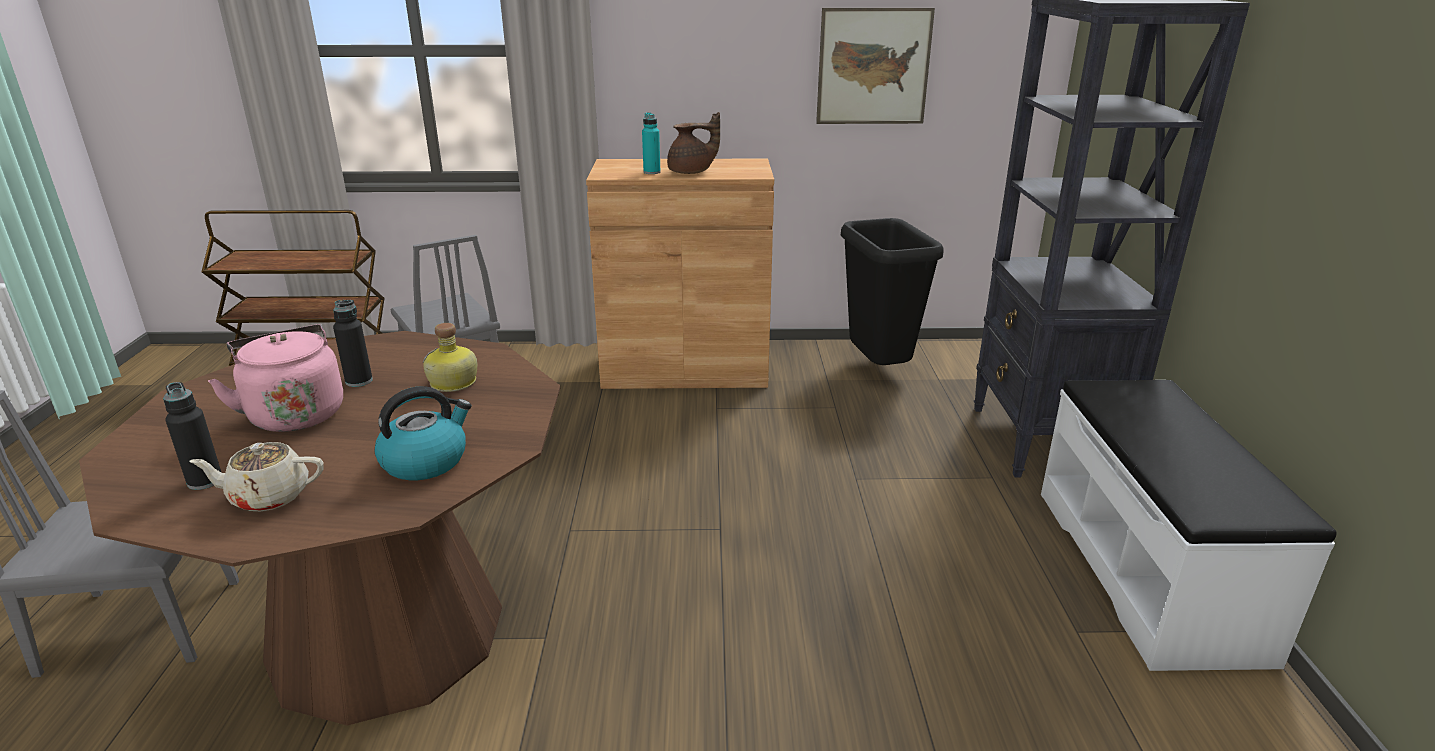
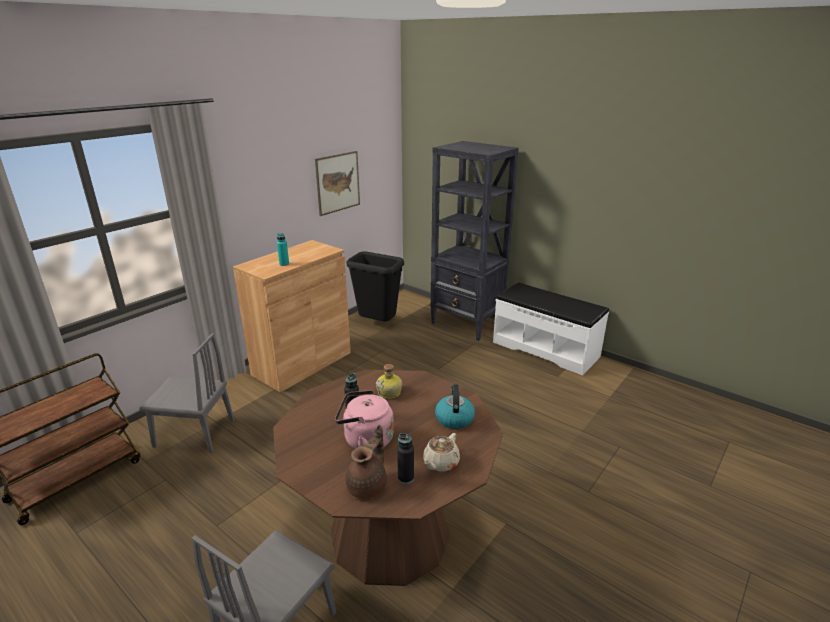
camera: 50 degrees left, 0 degrees up
(691, 172) = (302, 258): brown teapot -> brown teapot (368, 485)

